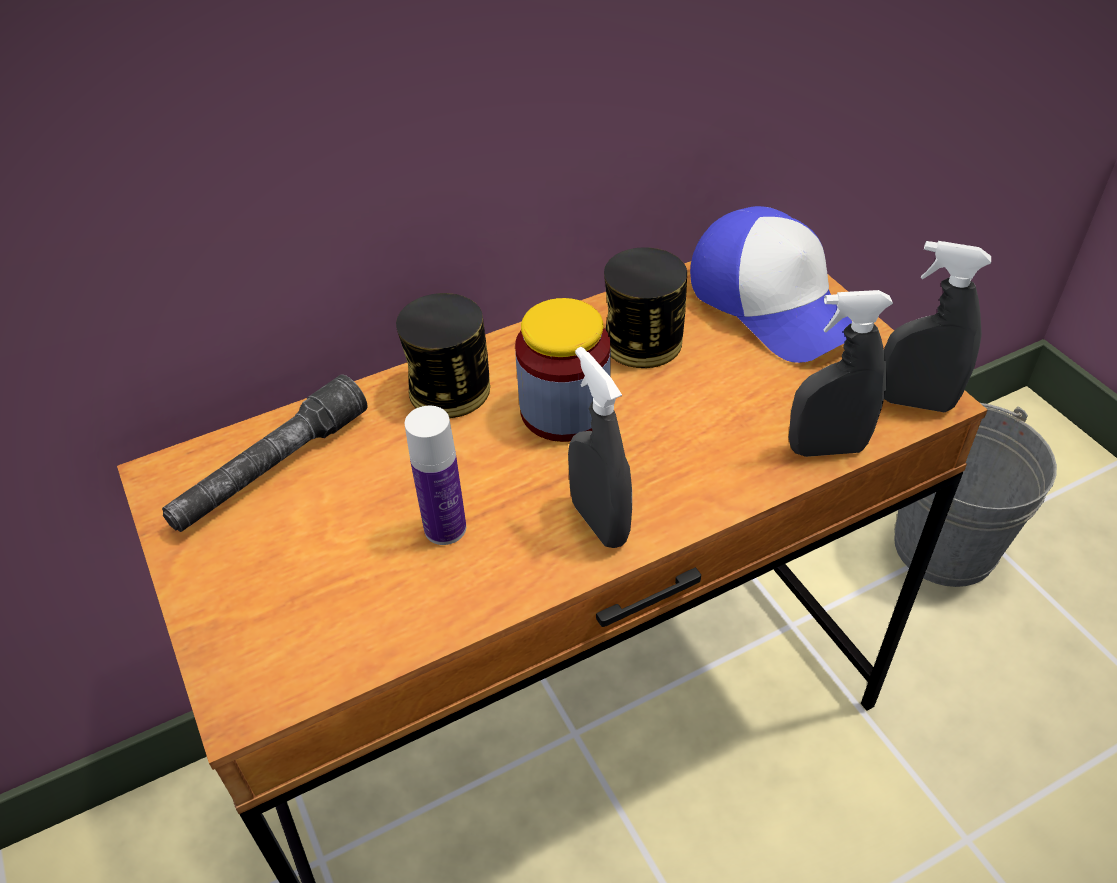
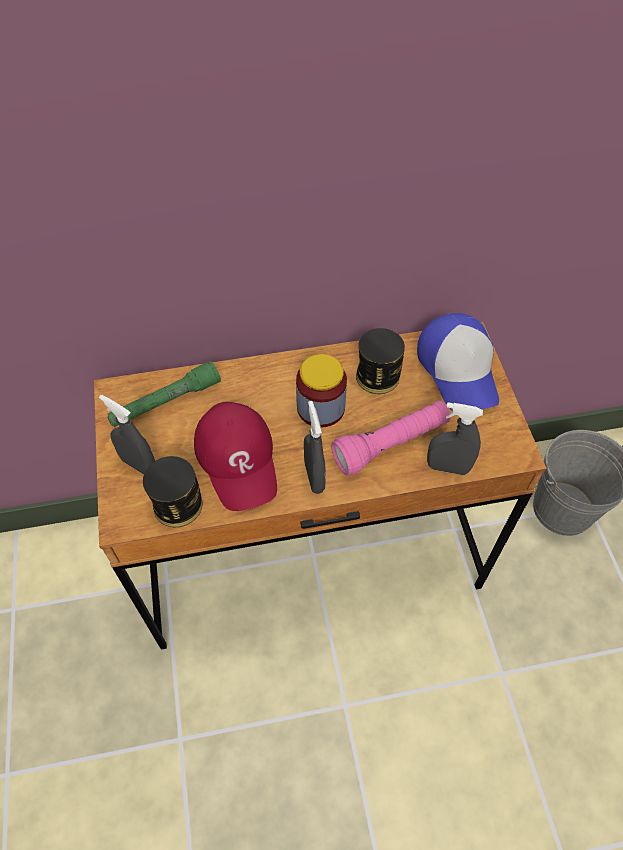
camera: 15 degrees right, 10 degrees up
(271, 469) = (165, 402): grey flashlight -> green flashlight
(445, 528) = (238, 459): bottle -> red cap
(449, 389) = (266, 379): can -> can (178, 505)
(713, 437) = (391, 444): none -> pink flashlight
(915, 402) = (508, 453): grey spray bottle -> grey spray bottle (139, 465)

